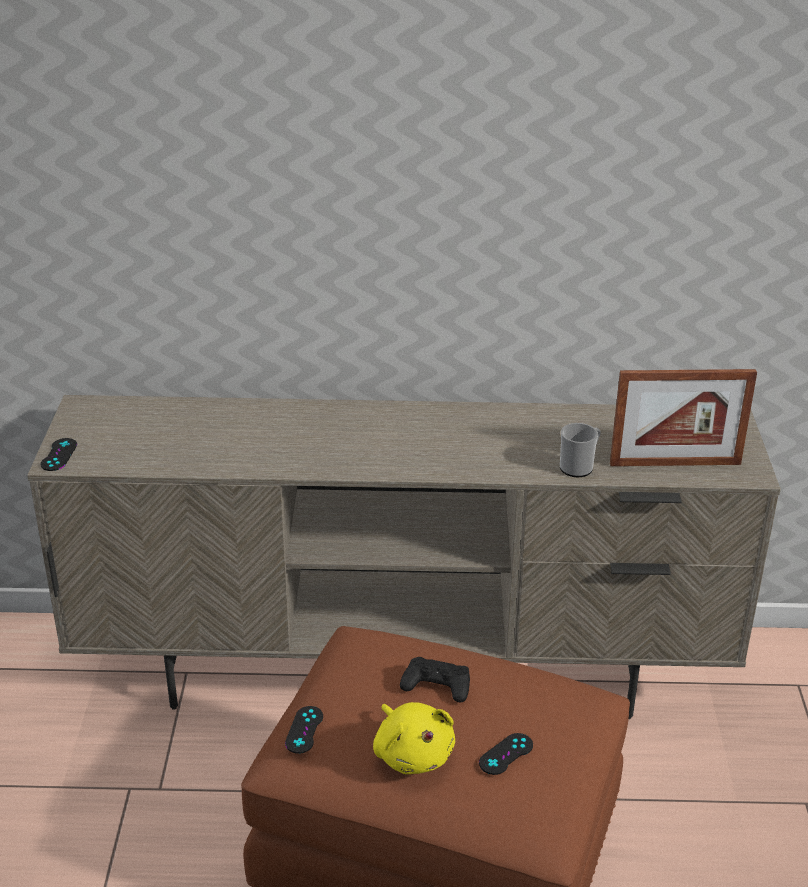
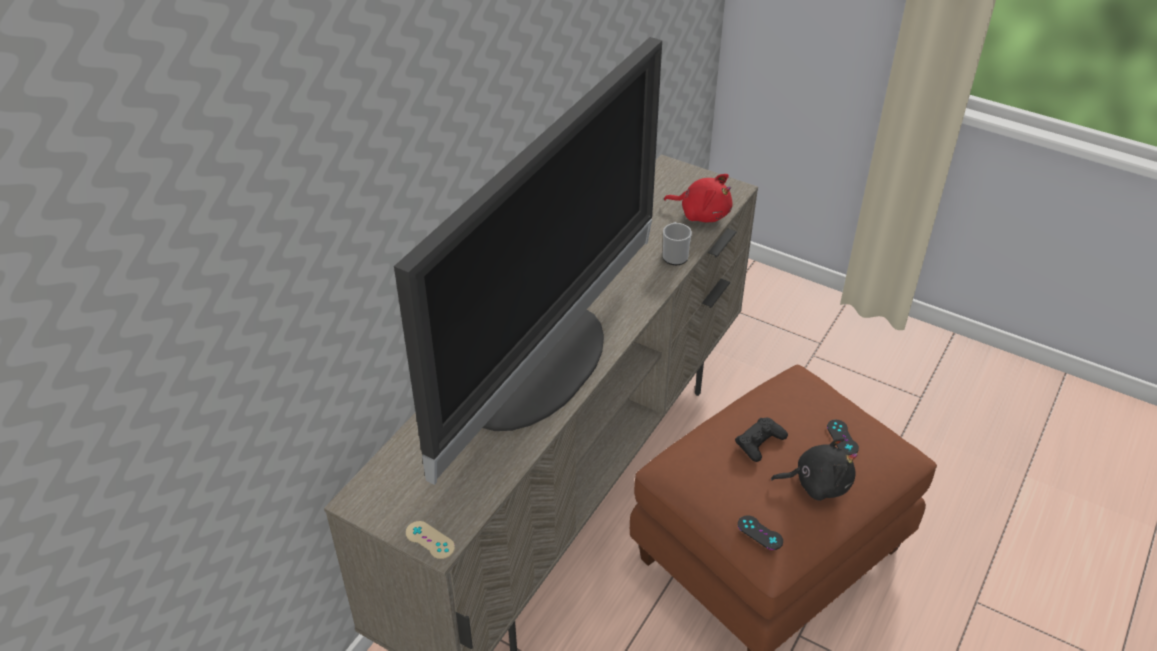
camera: 60 degrees left, 10 degrees up
(59, 455) = (430, 540): black game controller -> beige game controller
(318, 442) = (542, 369): none -> television
(412, 754) = (817, 483): yellow plush toy -> black plush toy
(675, 464) = (702, 213): picture frame -> red plush toy

